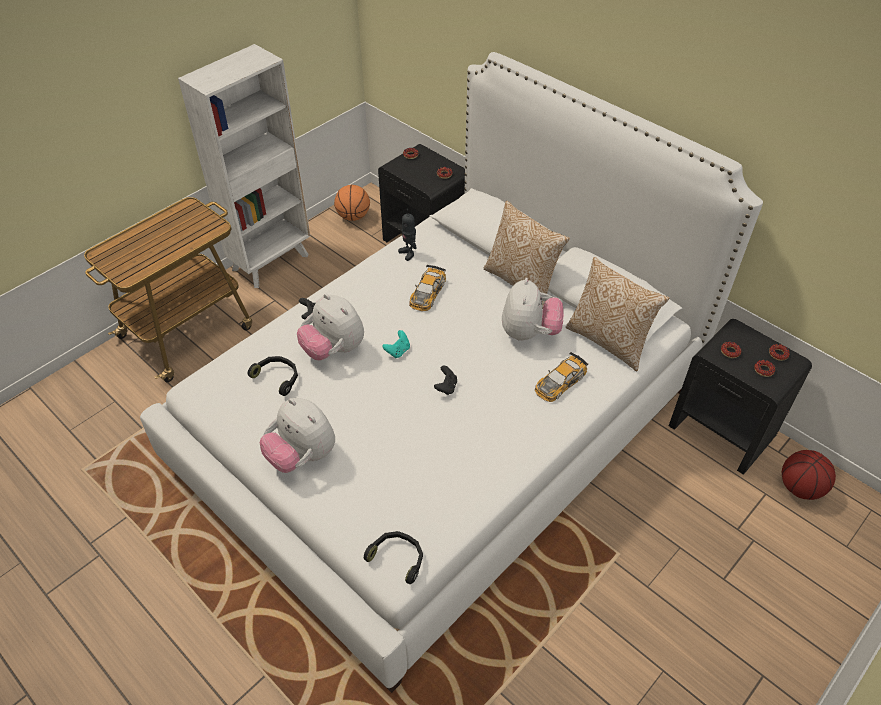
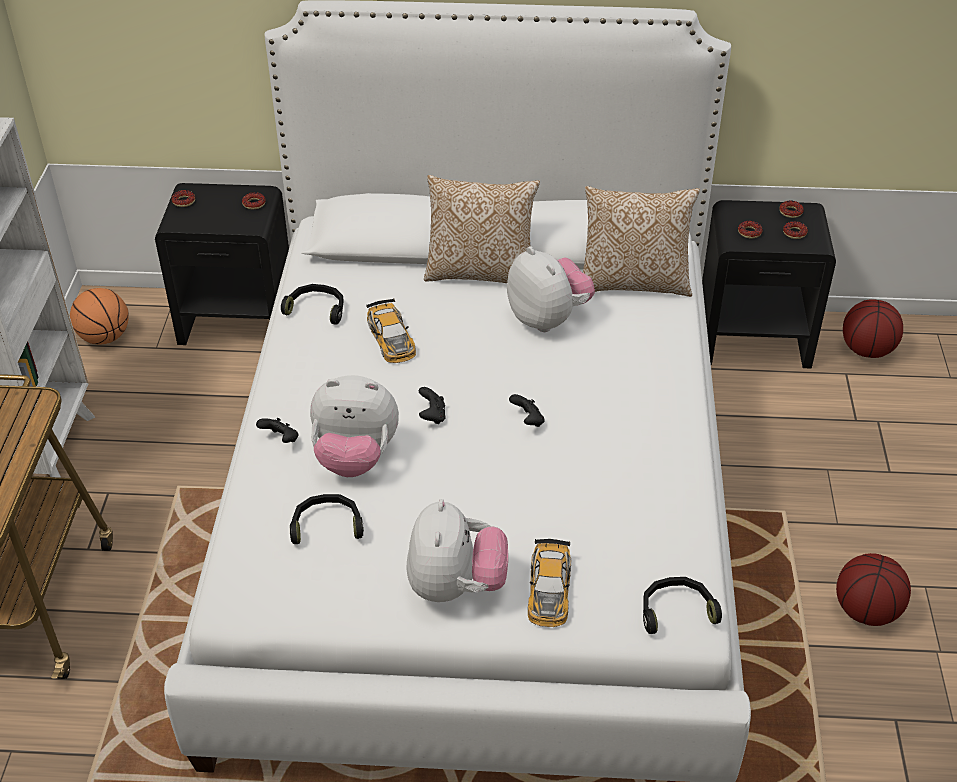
camera: 40 degrees left, 5 degrees down
(302, 456) = (456, 586): plush toy -> plush toy turned 90 degrees counterclockwise
(398, 351) = (432, 416): turquoise game controller -> black game controller
(408, 253) = (317, 309): toy robot -> black headphones
(560, 382) = (633, 348): toy car -> toy car (549, 589)
(603, 655) = (865, 611): none -> basketball

